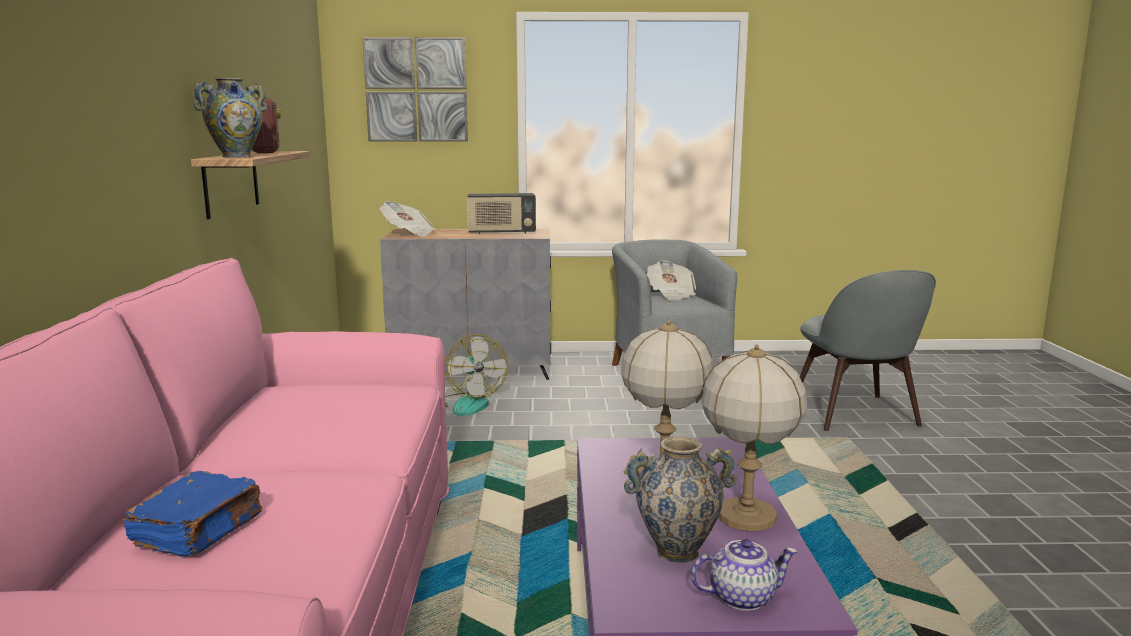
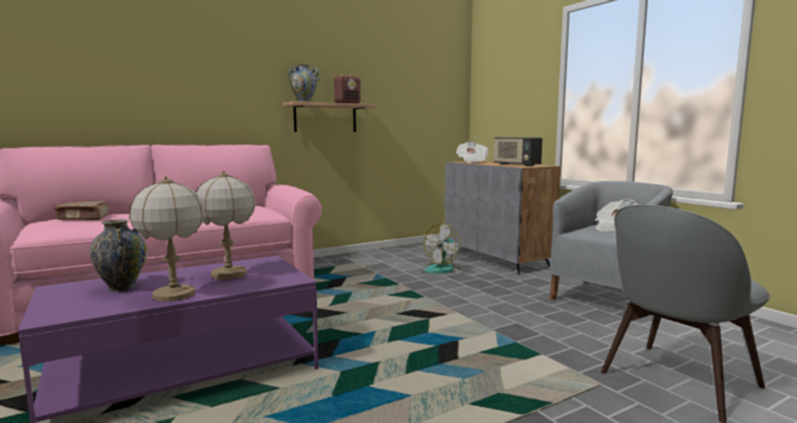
camera: 60 degrees right, 5 degrees down
(200, 531) = (84, 218): blue book -> brown book
(416, 90) = (508, 72): picture -> none
(742, 597) = (64, 304): teapot -> none

